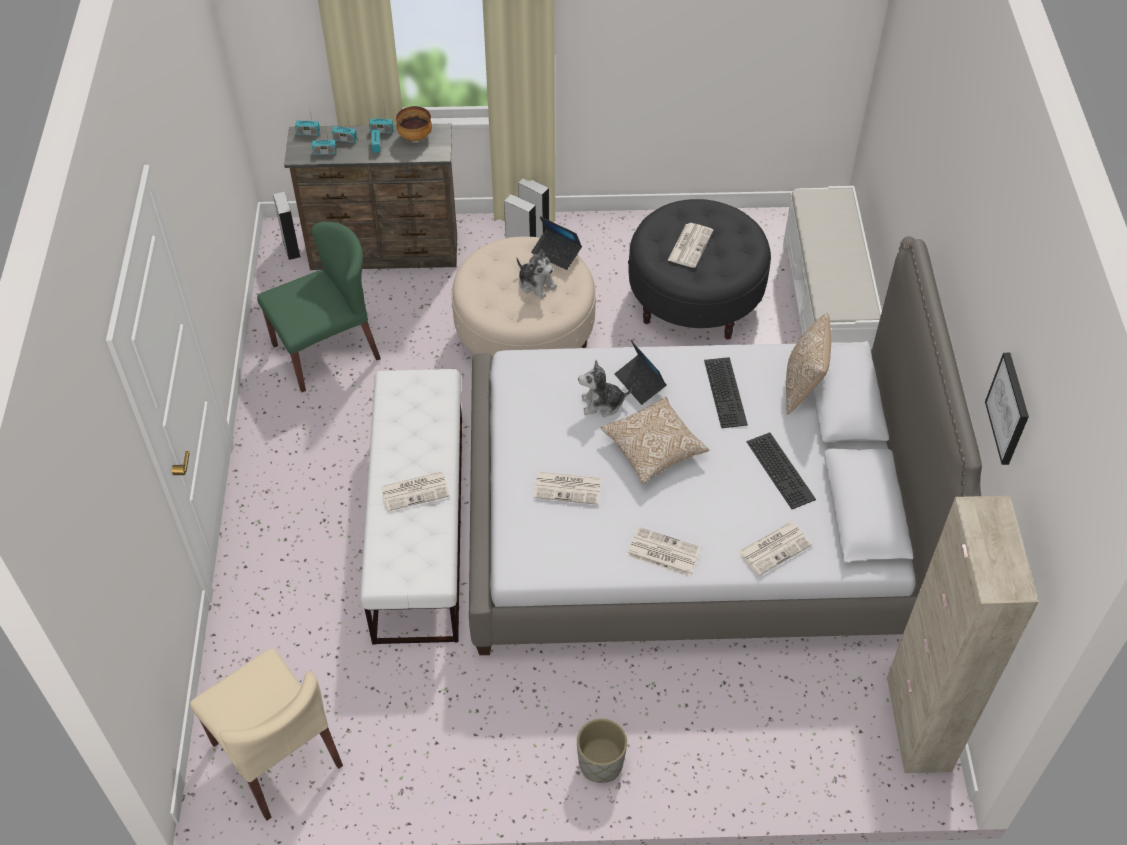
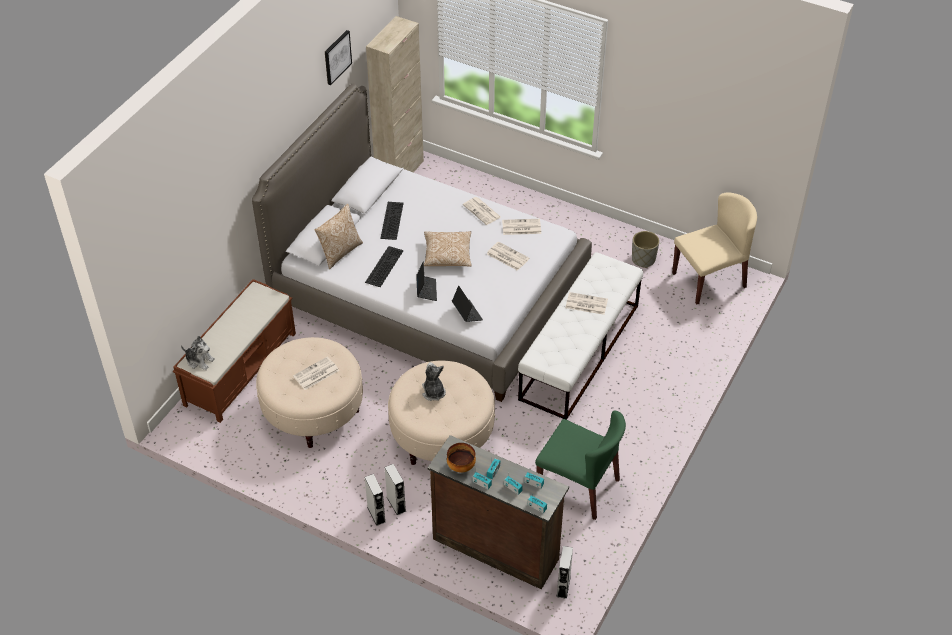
camera: 150 degrees left, 5 degrees down
(277, 755) = (709, 279): beige chair -> beige chair turned 75 degrees clockwise
(327, 351) = (578, 486): green chair -> green chair turned 150 degrees counterclockwise
(556, 253) = (404, 407): laptop -> laptop (467, 313)
(601, 763) = (554, 216): grey planter -> grey planter (643, 259)
(602, 404) = (456, 287): plush toy -> plush toy (199, 360)
(695, 299) = (313, 411): black ottoman -> beige ottoman
(775, 548) = (427, 192): newspaper -> newspaper (521, 227)
(824, 309) = (241, 368): white bench -> brown bench

